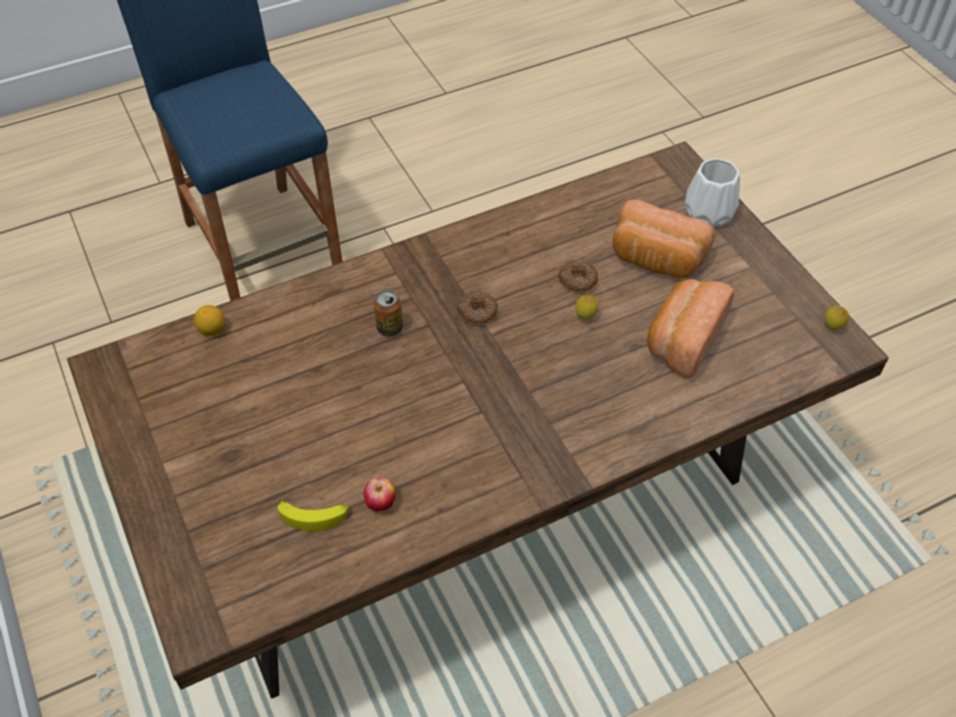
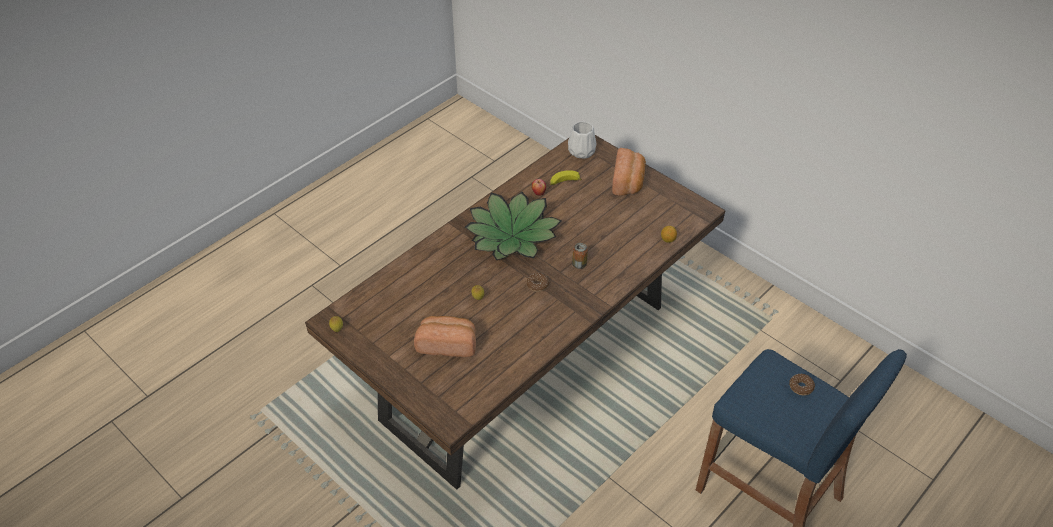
camera: 160 degrees right, 5 degrees down
(478, 417) = (512, 236): none -> potted plant
(577, 281) = (489, 318): donut -> donut (801, 387)
(682, 339) = (421, 301): bread -> bread (628, 182)
(707, 213) = (422, 387): white vase -> white vase (582, 151)

